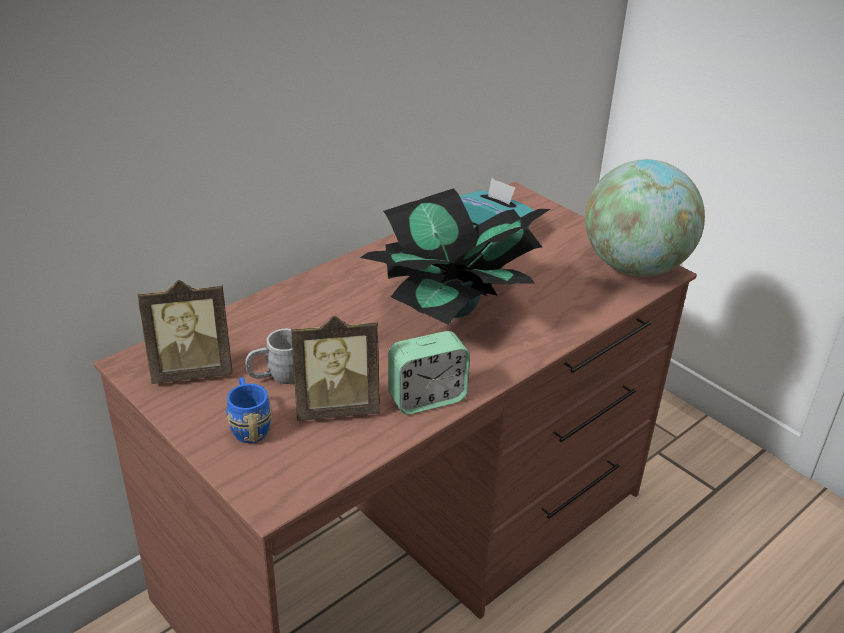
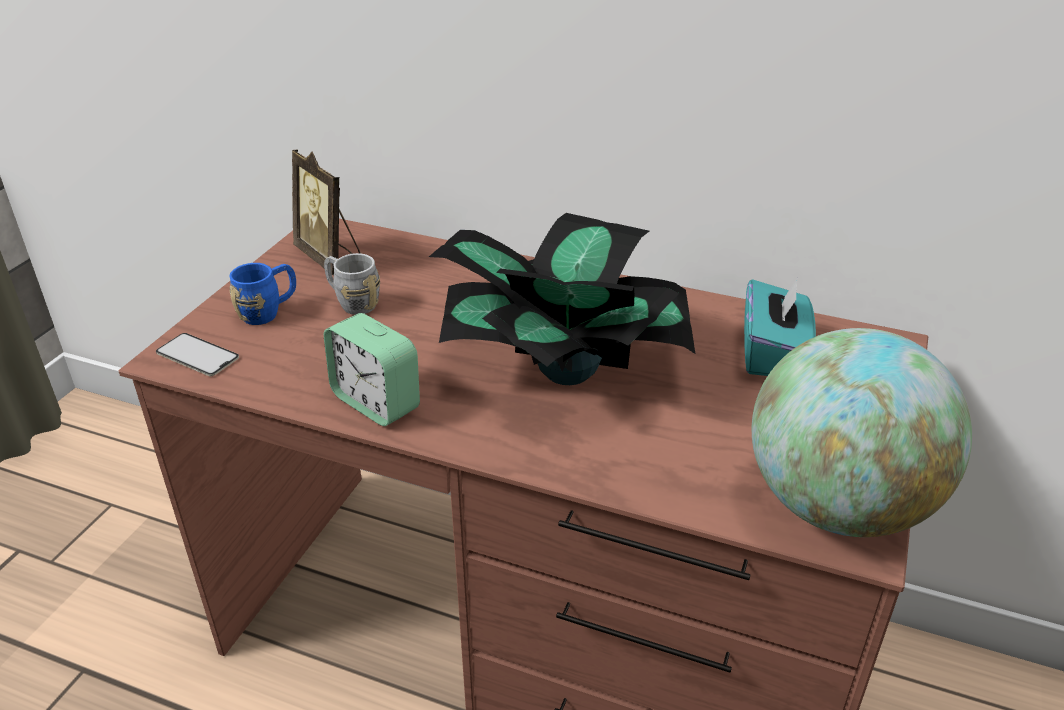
camera: 65 degrees right, 0 degrees up
(283, 480) = (197, 355): none -> phone
(336, 407) = (324, 350): picture frame -> none

